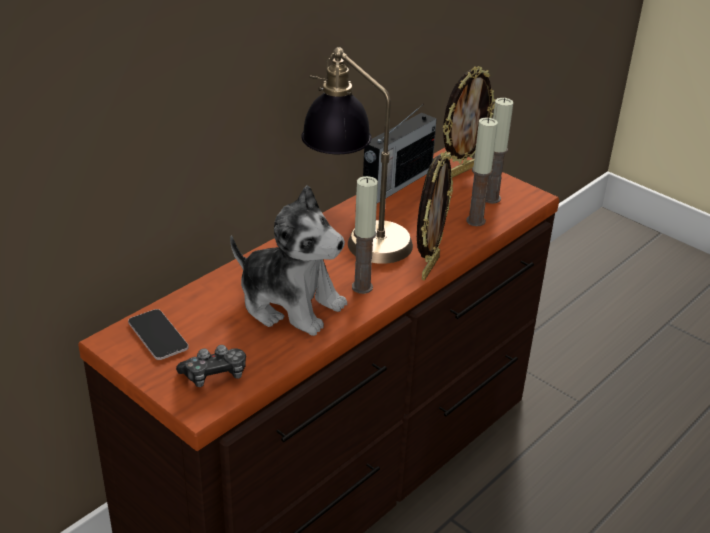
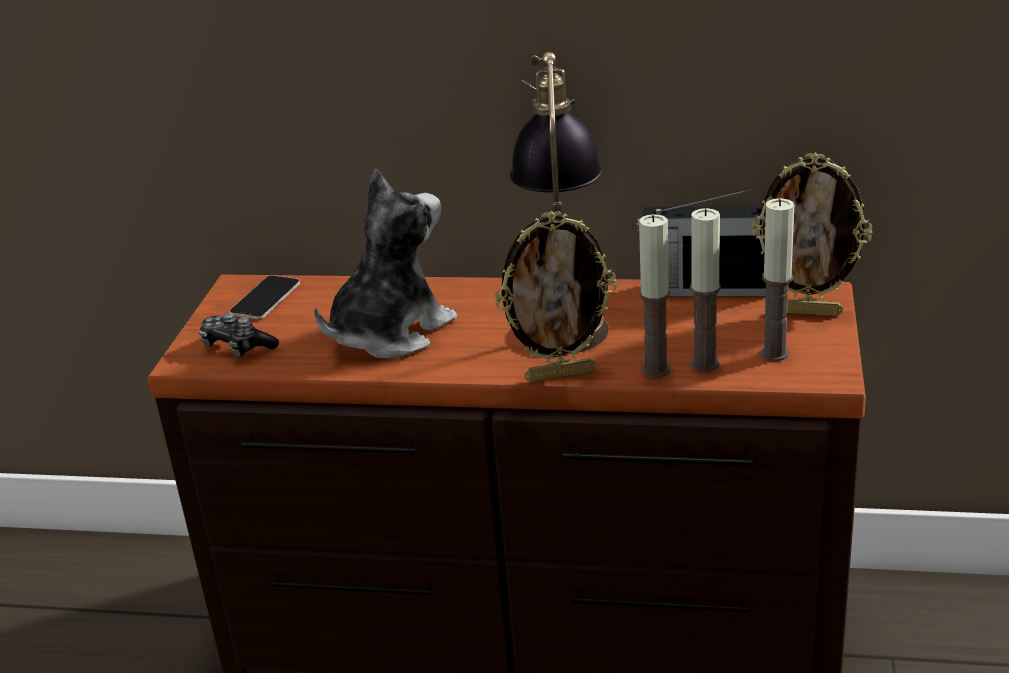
camera: 60 degrees right, 5 degrees down
(290, 303) = (389, 332): plush toy -> plush toy turned 135 degrees counterclockwise
(362, 287) = (468, 354): candle -> candle (655, 369)

